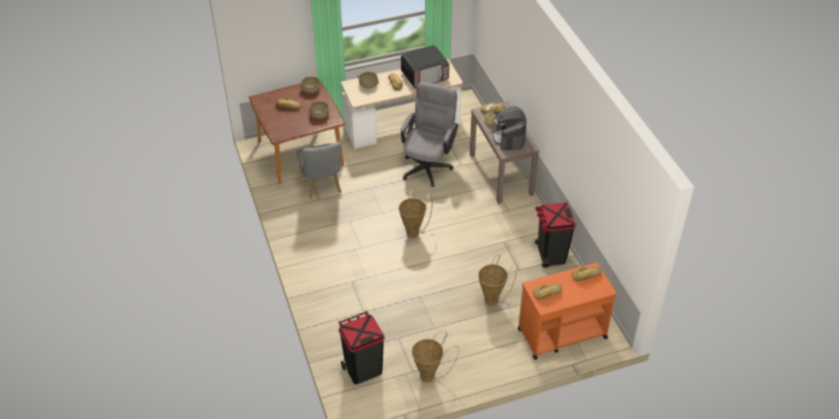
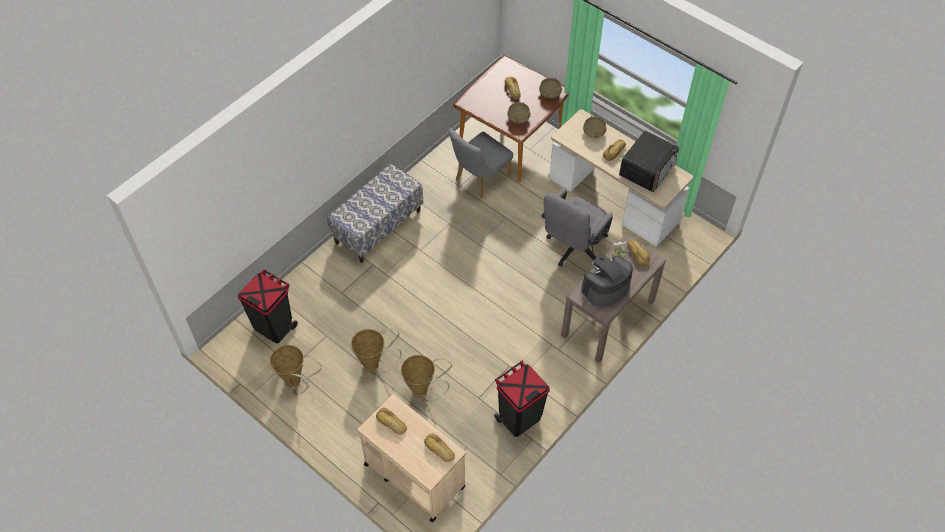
camera: 60 degrees right, 10 degrees up
(315, 263) = (378, 226): none -> bench
(414, 231) = (470, 282): basket -> basket (375, 365)
(425, 76) = (647, 170): microwave -> microwave turned 90 degrees counterclockwise
(428, 165) = (573, 249): grey office chair -> grey office chair turned 135 degrees clockwise
(561, 333) = (414, 475): orange cart -> beige cart

